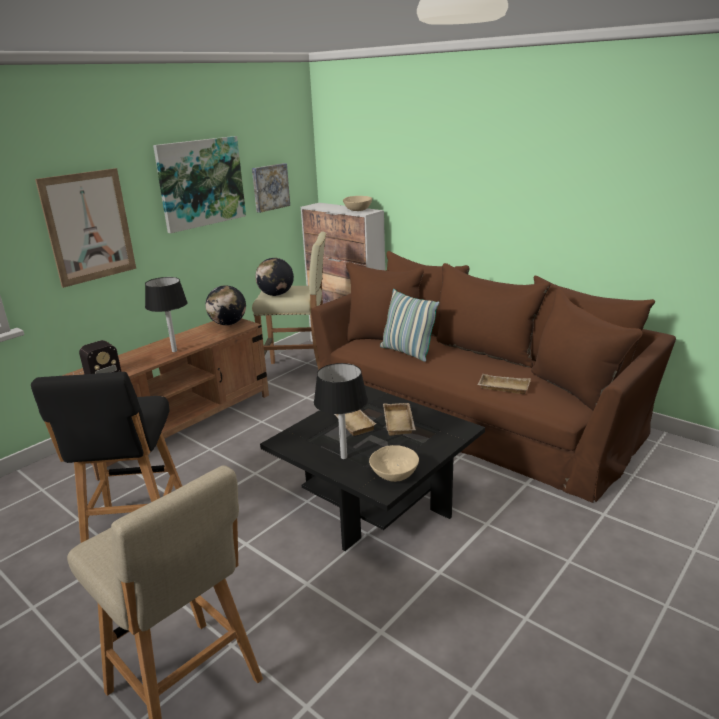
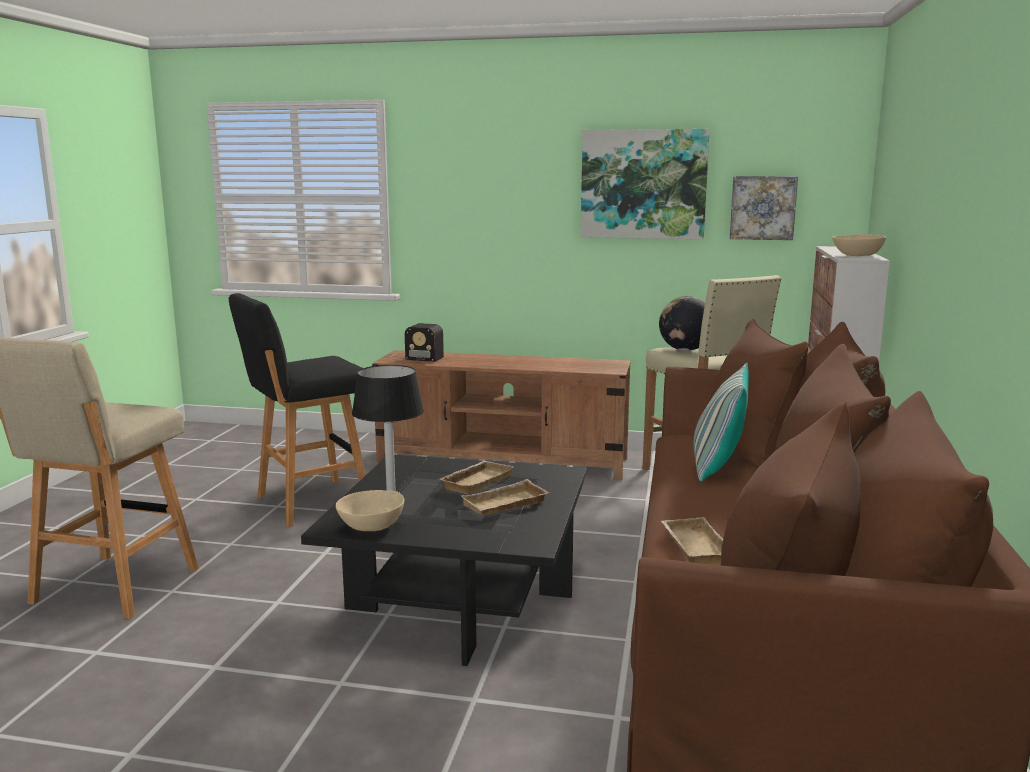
camera: 60 degrees right, 10 degrees down
(89, 227) = (488, 210): picture -> none
(174, 351) = (503, 364): black table lamp -> none
(228, 324) = (602, 364): globe -> none

